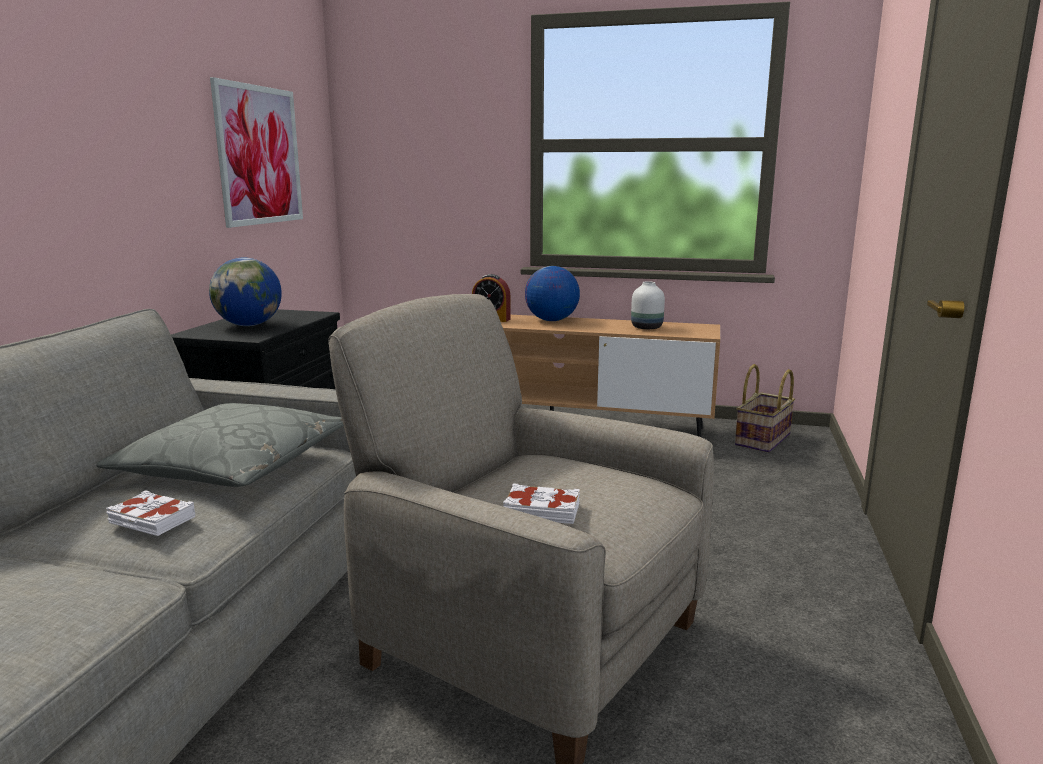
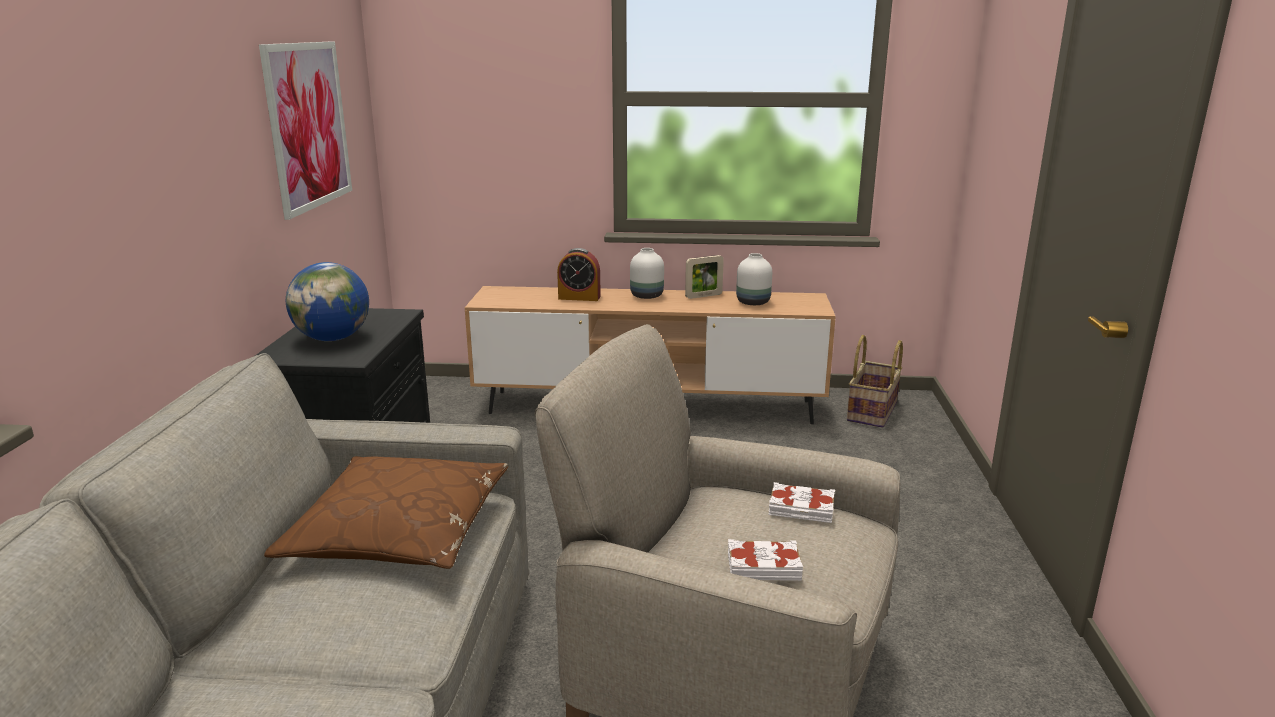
camera: 10 degrees left, 5 degrees up
(151, 520) = (357, 618): white book -> white book (801, 509)
(234, 465) = (399, 531): grey pillow -> brown pillow
(551, 320) = (646, 296): globe -> white vase
(603, 322) = (703, 296): none -> picture frame

